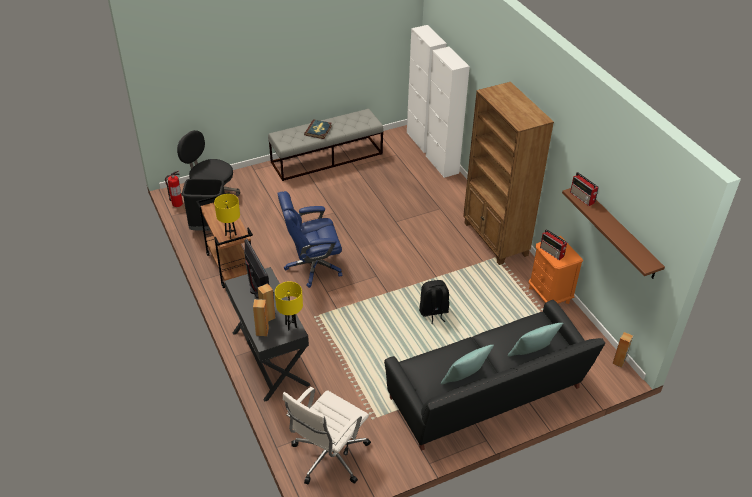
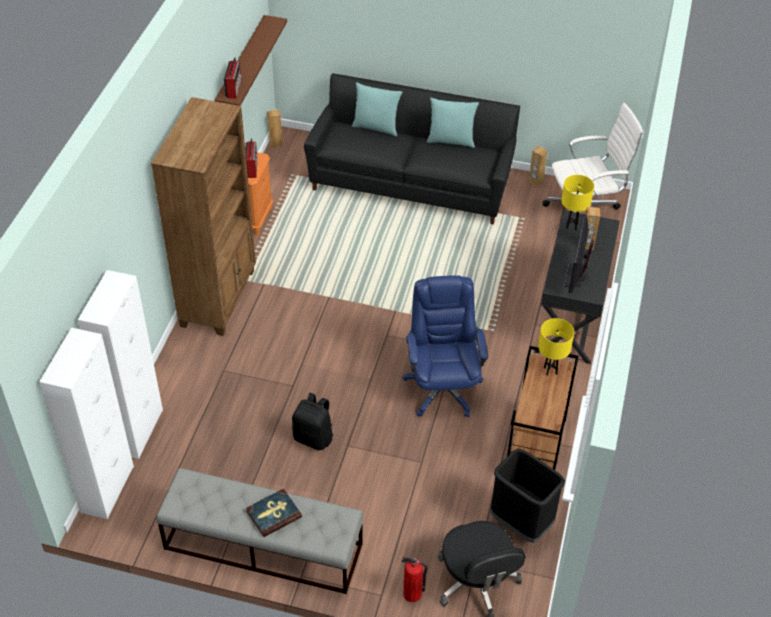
camera: 140 degrees left, 5 degrees up
(177, 203) = (536, 599): fire extinguisher -> fire extinguisher (412, 594)
(262, 331) = (602, 235): brown speaker -> brown speaker (535, 181)
(313, 266) = (442, 387): blue office chair -> blue office chair turned 120 degrees counterclockwise
(433, 312) = (374, 267): black backpack -> black backpack (314, 437)

